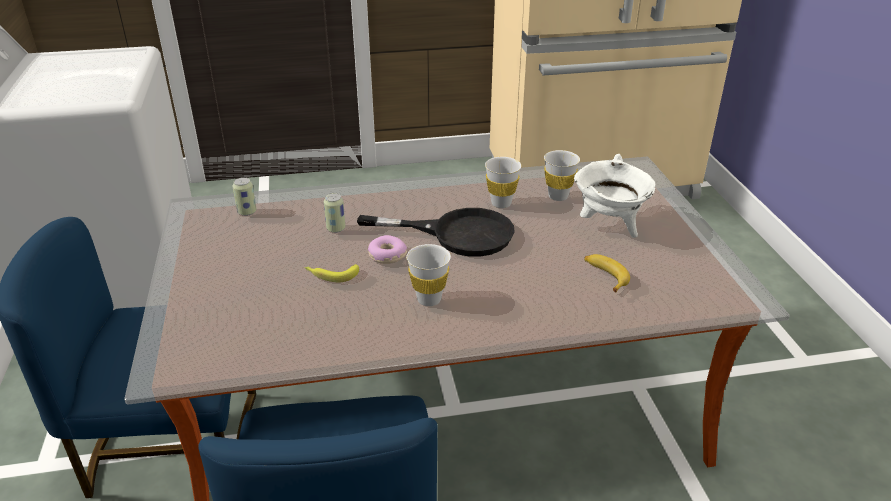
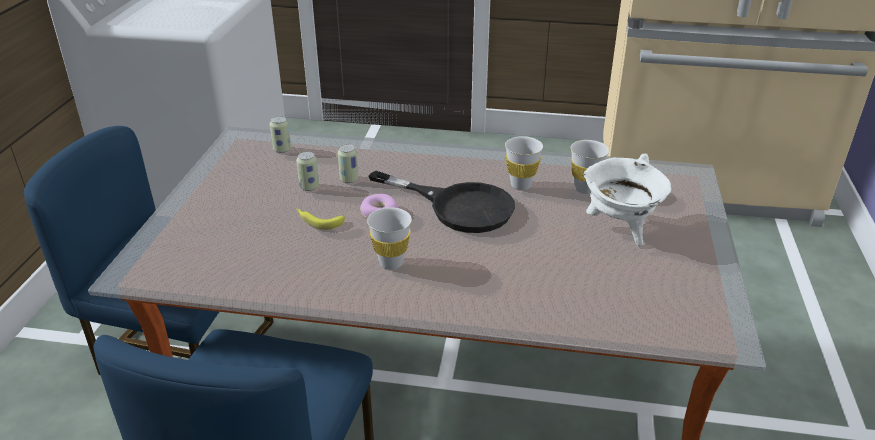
camera: 20 degrees right, 0 degrees up
(300, 243) = (309, 187): none -> can
(605, 276) = (581, 278): banana -> none

